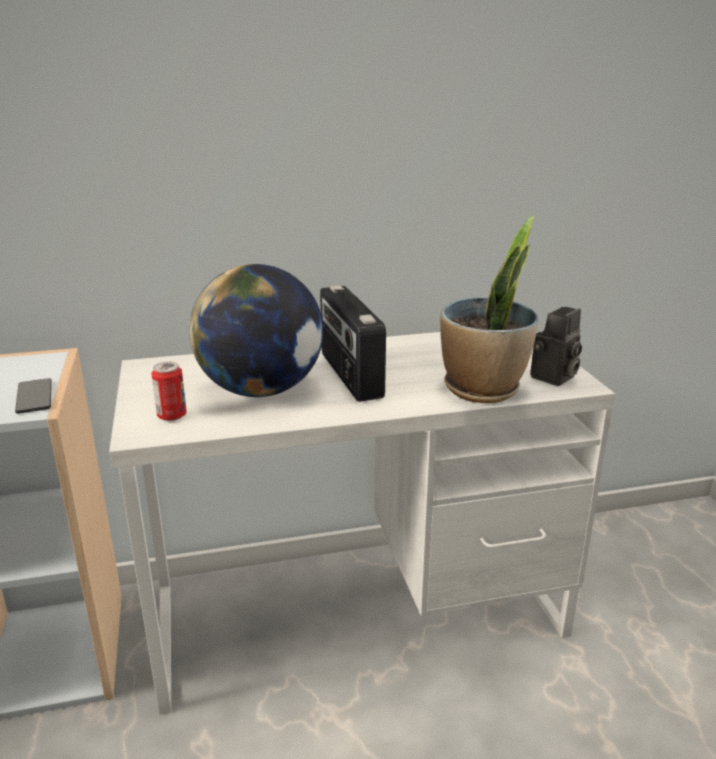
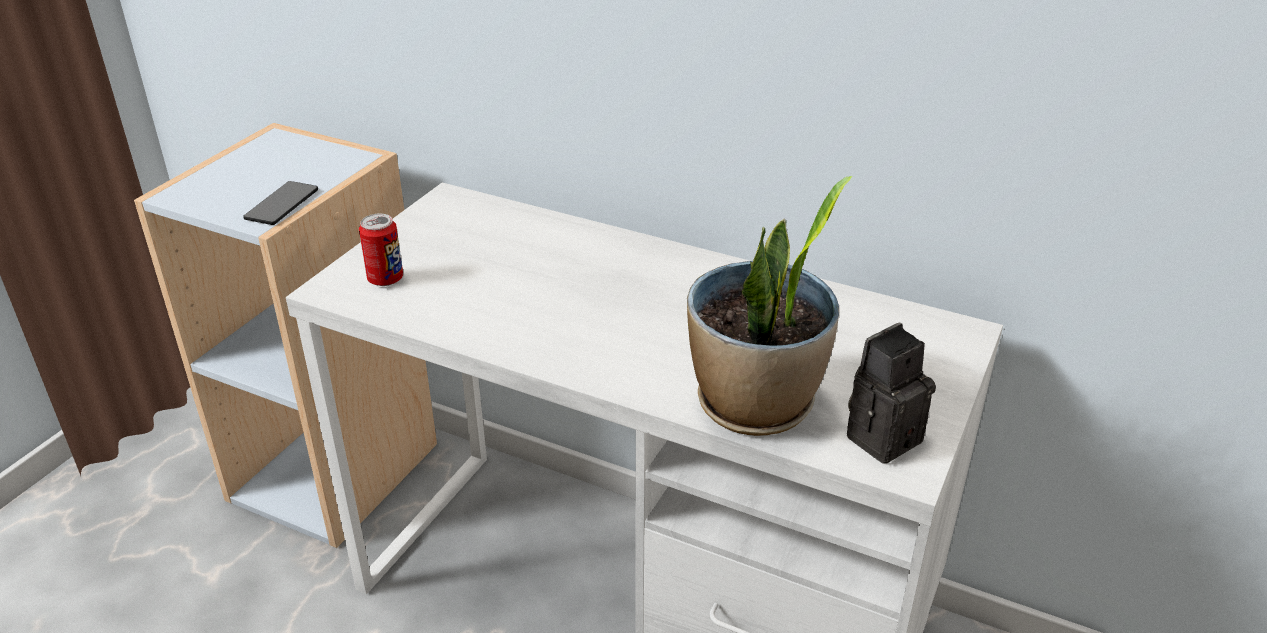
camera: 40 degrees right, 10 degrees up
(261, 390) = (509, 284): globe -> none
(349, 375) = (629, 306): radio -> none
(553, 378) = (882, 435): camera -> camera turned 150 degrees clockwise

